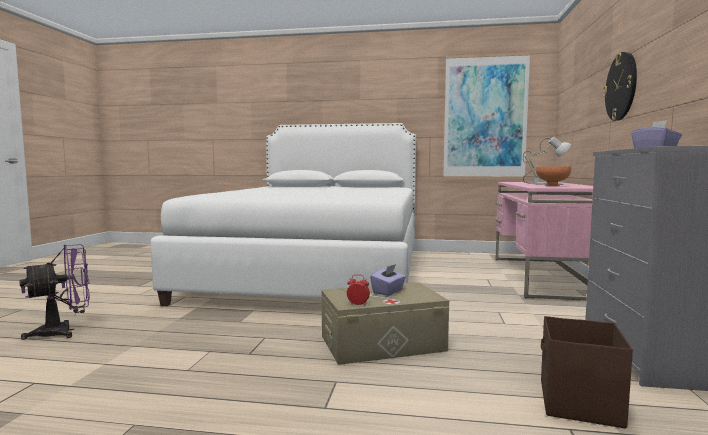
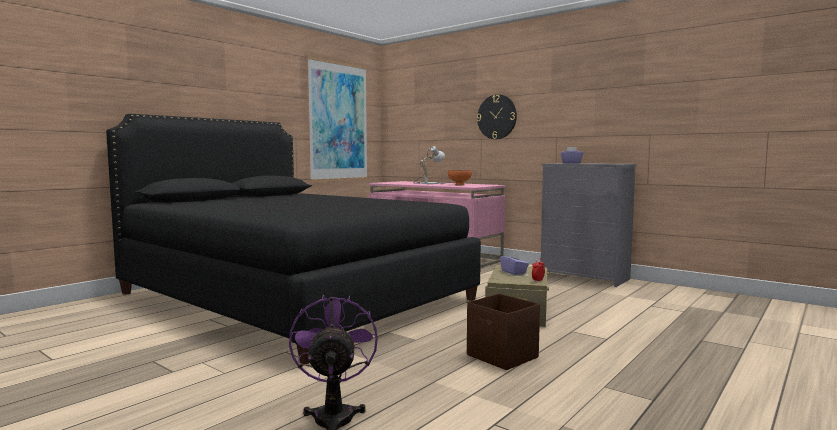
camera: 60 degrees left, 0 degrees up
(316, 272) = (294, 296): white bed -> black bed
(579, 404) = (628, 299): brown storage box -> brown storage box (502, 357)

